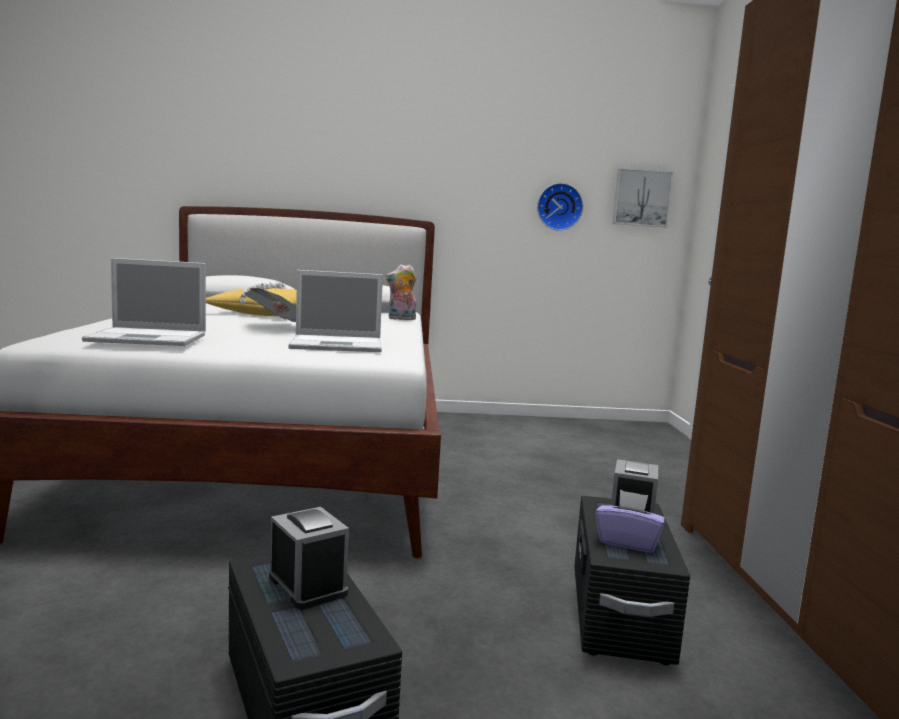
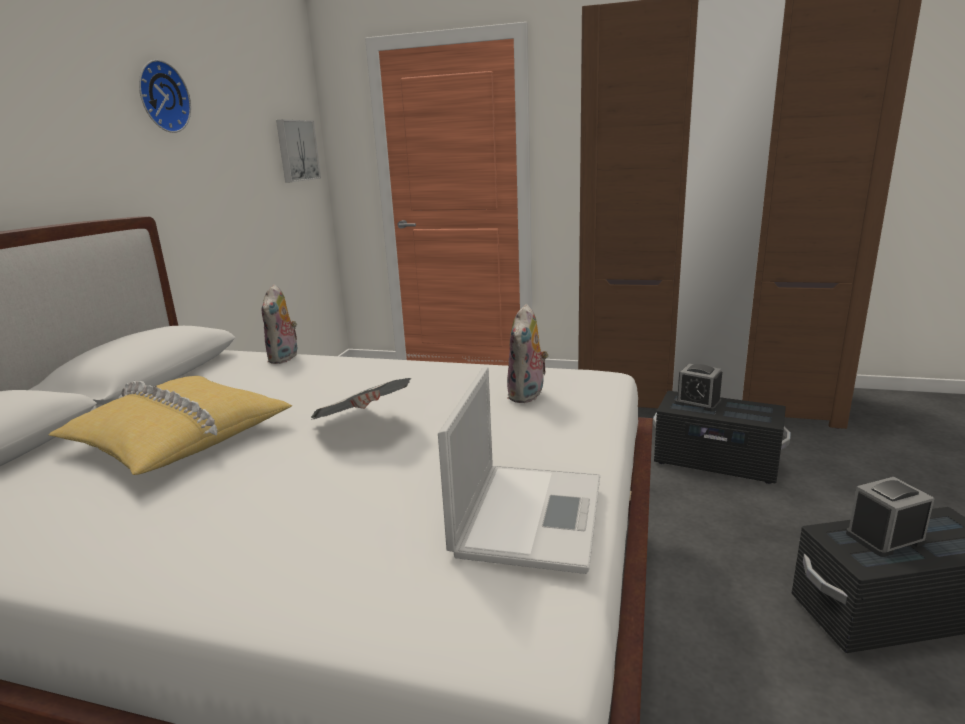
camera: 70 degrees left, 10 degrees up
(339, 345) = (528, 395): laptop -> plush toy
(559, 207) = (245, 170): wall clock -> wall clock (161, 97)
(627, 542) = (743, 412): purple tissue box -> none

